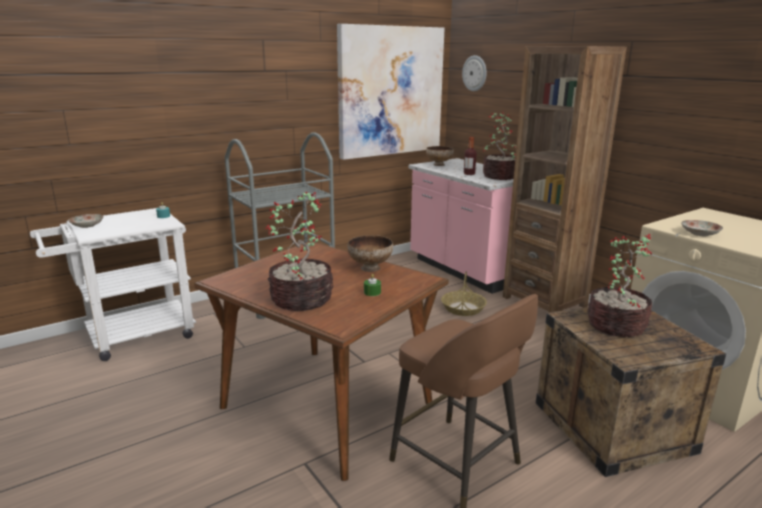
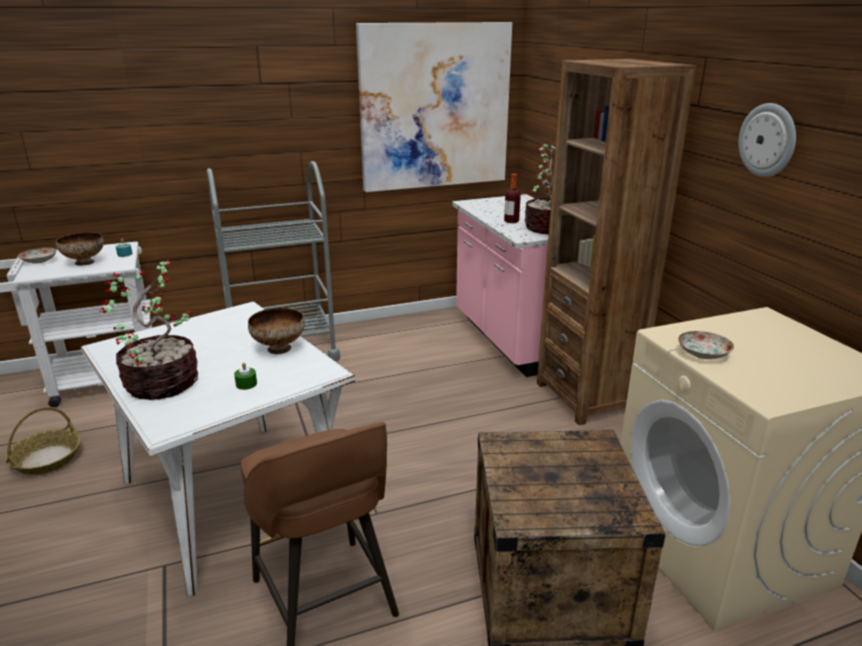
camera: 15 degrees right, 5 degrees up
(327, 405) = (234, 498): brown dining table -> white dining table
(439, 165) = (490, 204): bowl -> bowl (84, 262)
(463, 308) = (475, 393): basket -> basket (47, 459)
(475, 73) = (546, 85): wall clock -> wall clock (768, 140)
(616, 326) = (550, 466): potted plant -> none

